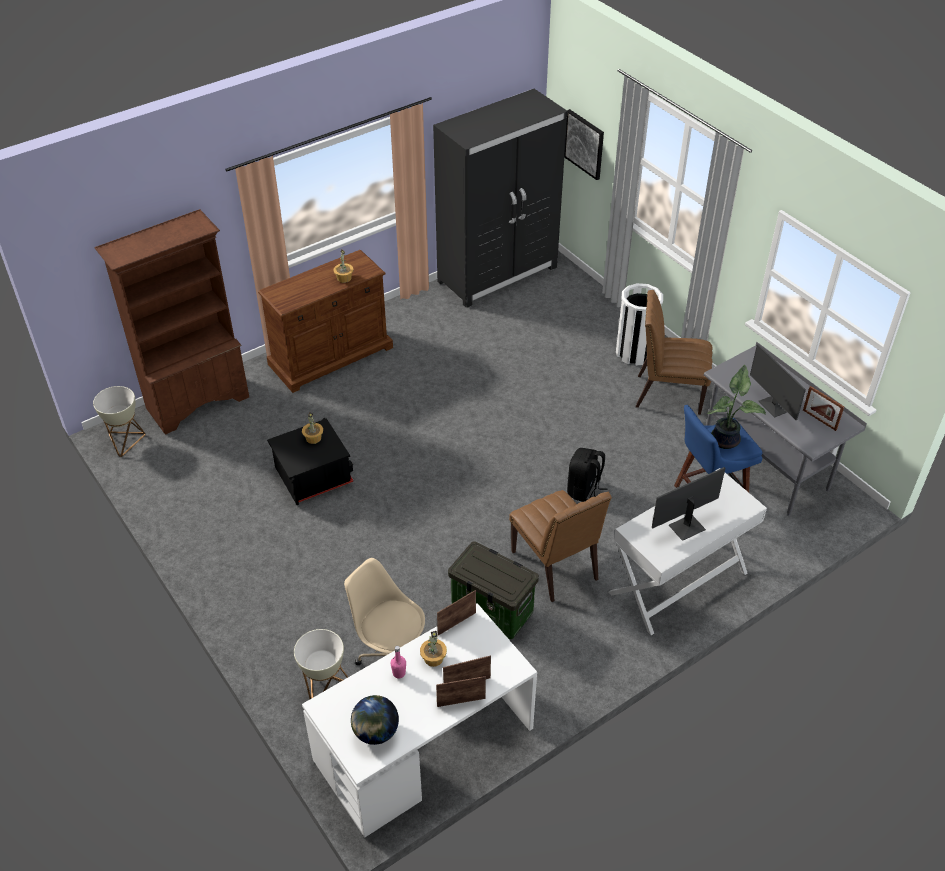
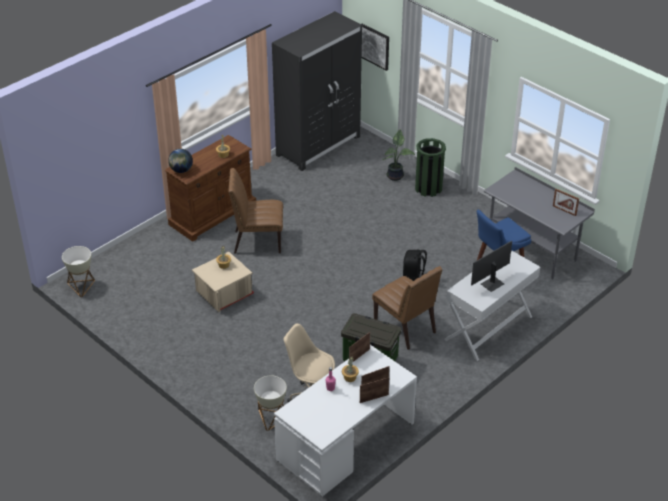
camera: 10 degrees left, 5 degrees down
(197, 402) = (125, 255): brown bookcase -> none
(312, 475) = (223, 293): black storage box -> beige storage box
(375, 732) = (325, 421): globe -> globe (181, 170)
(634, 352) = (428, 188): white trash can -> green trash can
(669, 394) = (458, 213): brown chair -> brown chair (258, 242)
(726, 439) = (506, 231): potted plant -> potted plant (396, 176)
(774, 406) = (533, 205): monitor -> none

